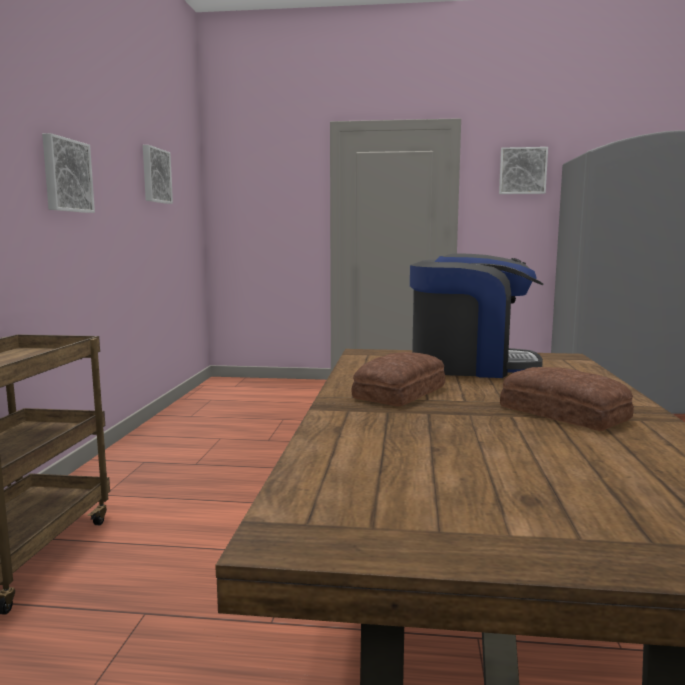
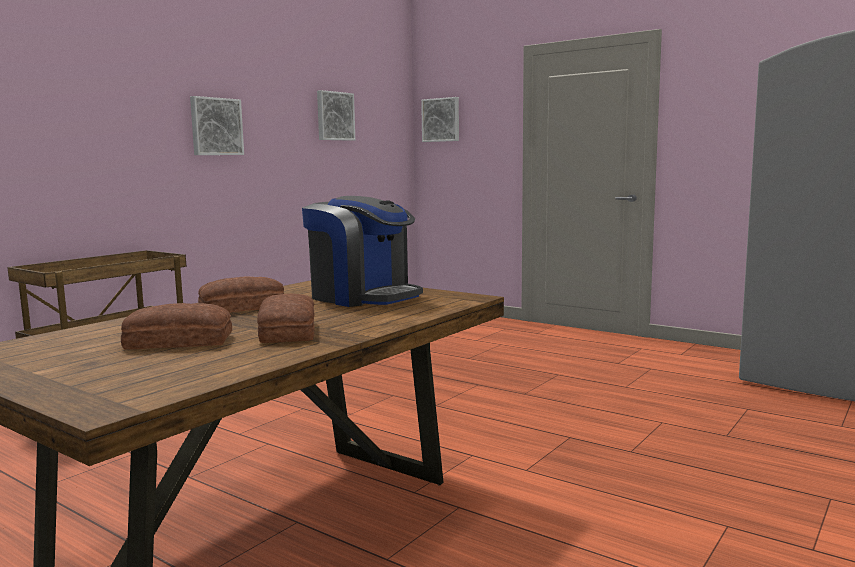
camera: 30 degrees right, 0 degrees up
(504, 445) = (178, 341): none -> bread
(522, 171) = (734, 85): picture -> picture (441, 120)

